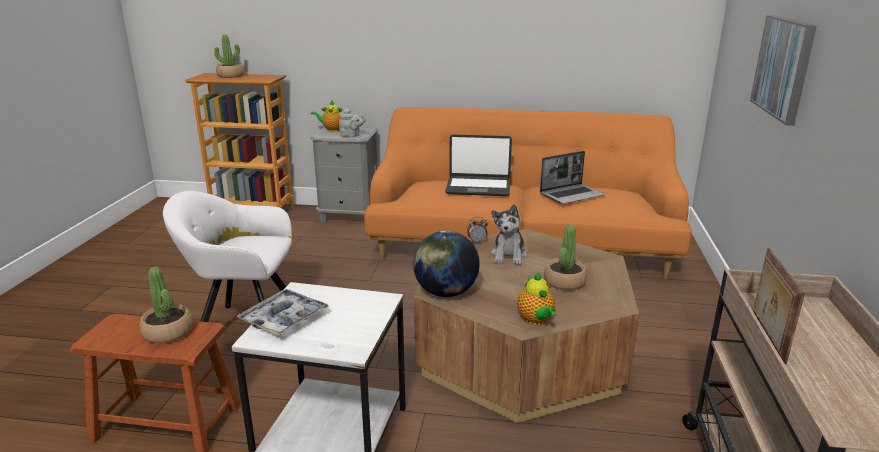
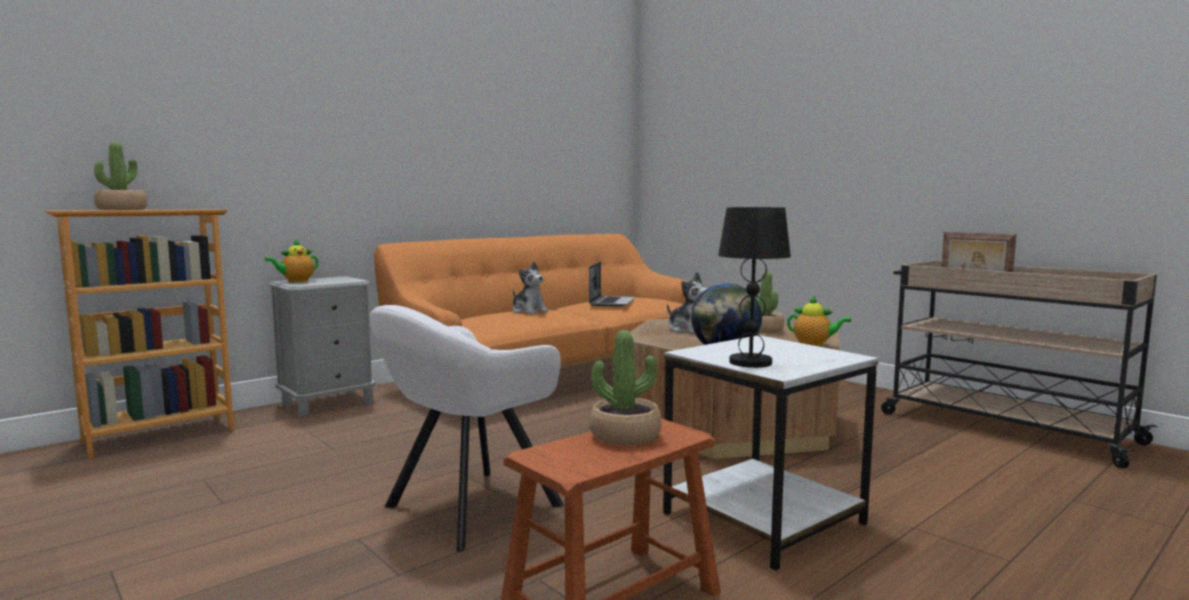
camera: 50 degrees left, 15 degrees down
(284, 319) = (751, 362): tray -> black table lamp
(351, 136) = (343, 281): grey teapot -> none
(477, 242) = (643, 330): alarm clock -> none
(478, 187) = (529, 311): laptop -> plush toy
(783, 67) = (772, 159): picture -> none

